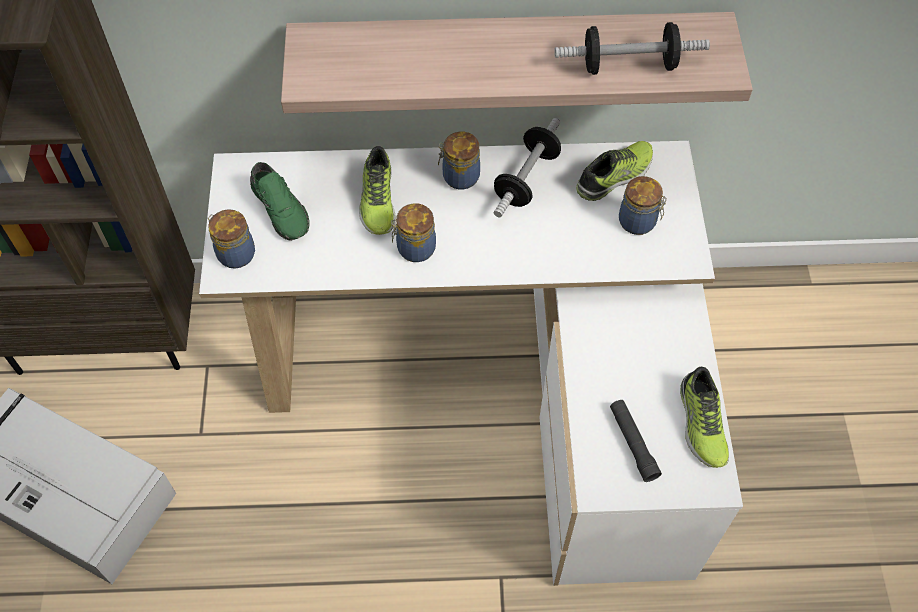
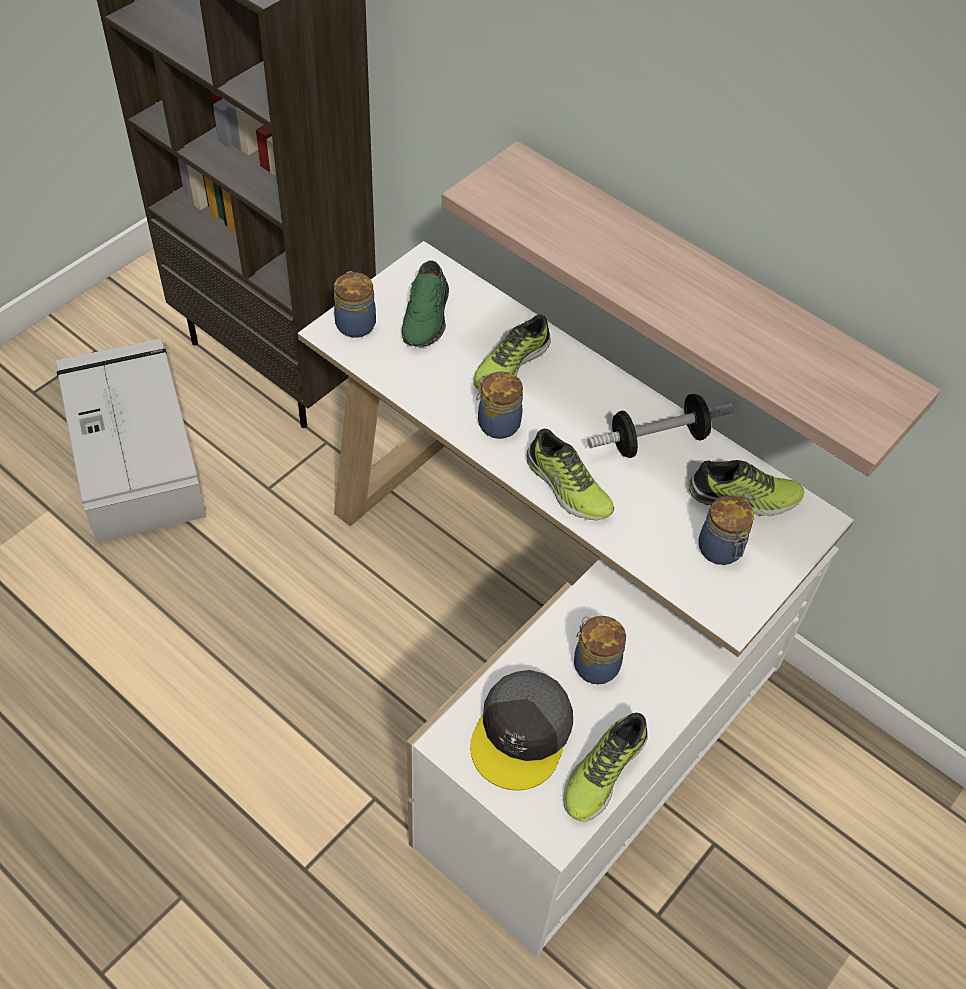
camera: 40 degrees right, 5 degrees down
(459, 176) = (600, 396): jar -> jar (594, 664)
(506, 256) = (566, 487): none -> shoe
(628, 65) = (774, 362): dumbbell -> none
(633, 443) = (522, 734): black flashlight -> grey cap

